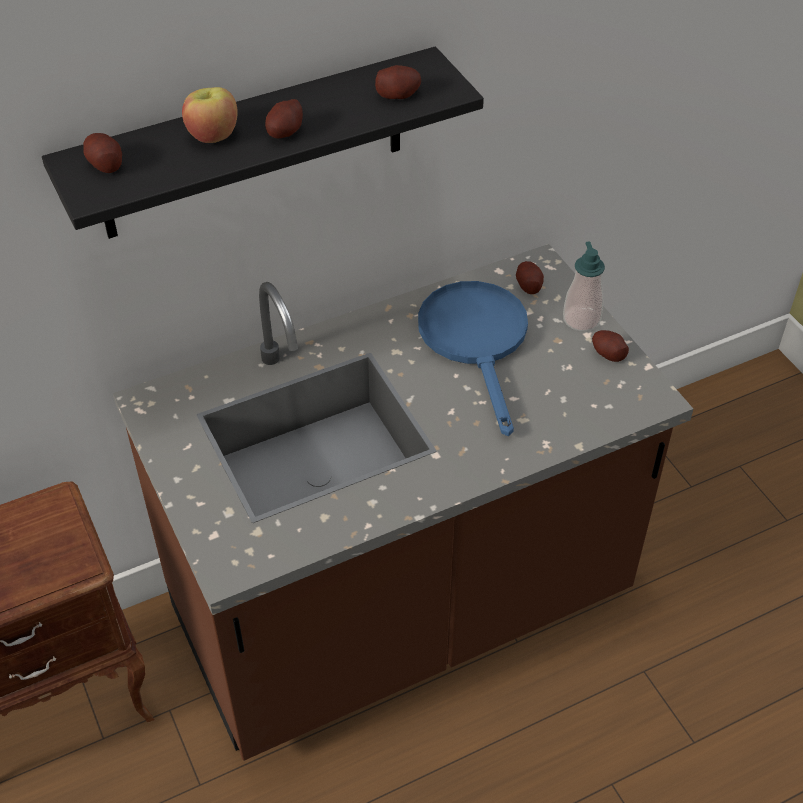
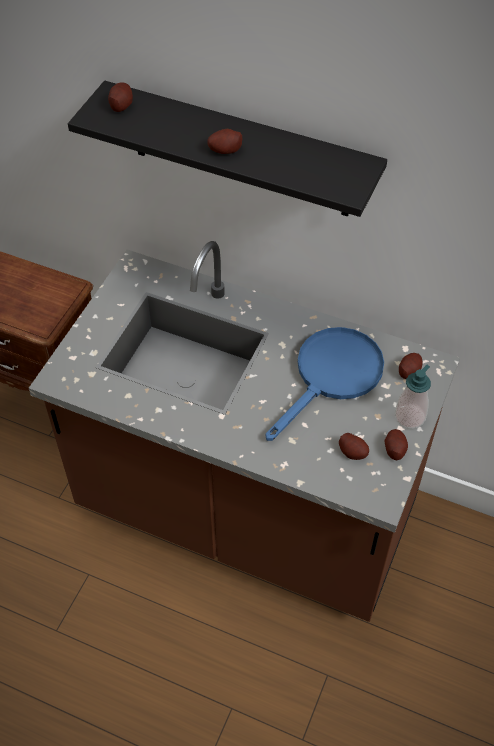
camera: 50 degrees right, 5 degrees up
(213, 135) = (190, 126): apple -> none
(398, 94) = (316, 172): potato -> potato (353, 452)

